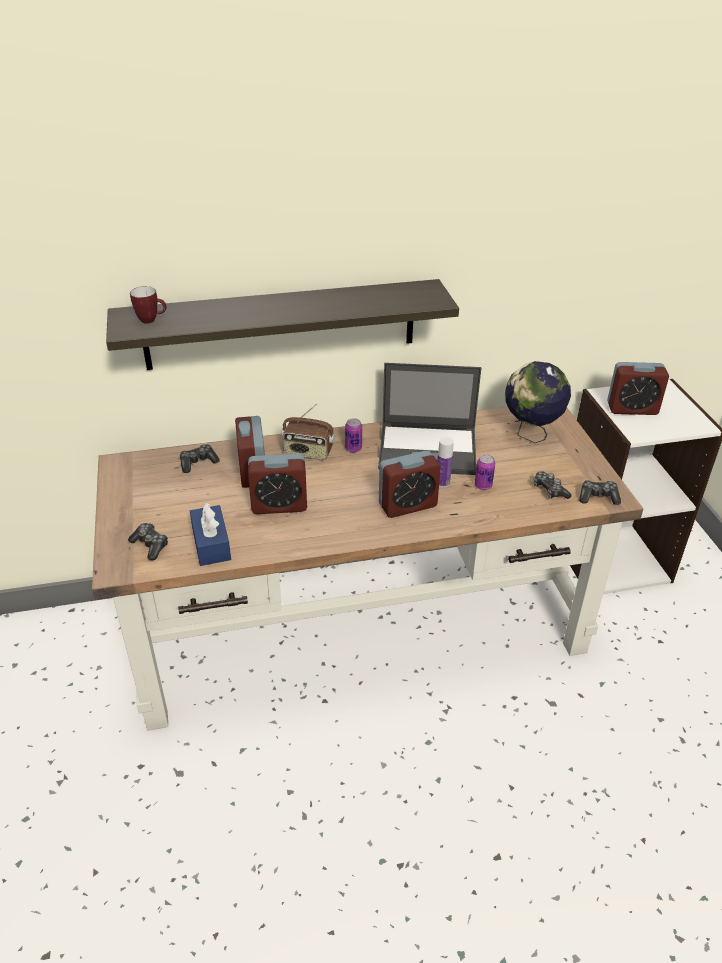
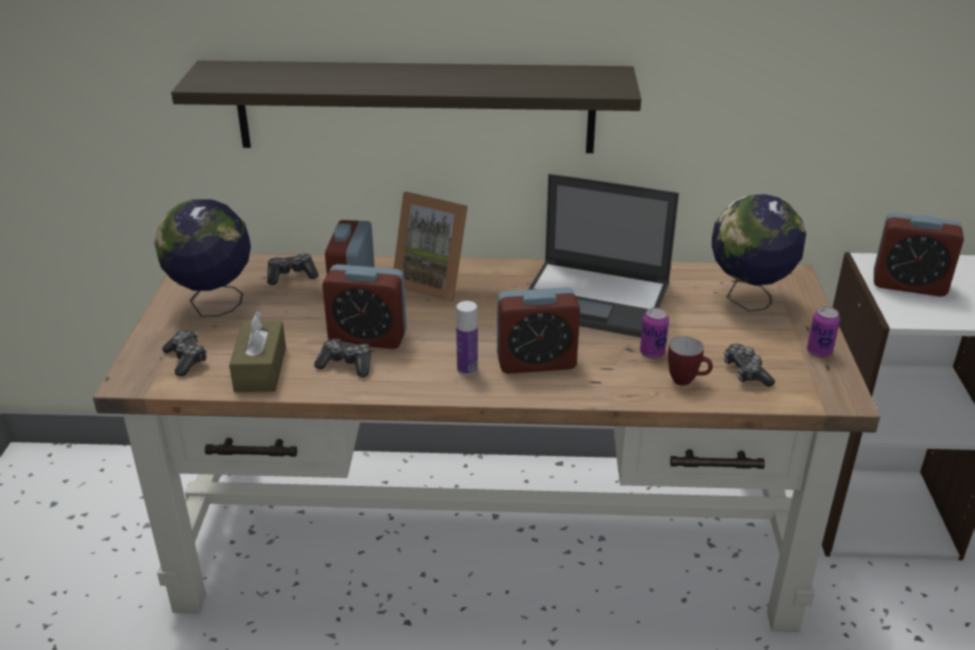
camera: 15 degrees right, 5 degrees down
(149, 497) = (213, 305): none -> globe
(151, 320) = (239, 76): mug -> mug (687, 381)
(211, 544) = (260, 369): blue tissue box -> brown tissue box
(308, 453) = (434, 282): radio -> picture frame
(353, 448) = (495, 285): can -> can (819, 352)
(442, 483) = (597, 342): bottle -> bottle (467, 369)
(598, 497) = (815, 391): game controller -> game controller (346, 365)

